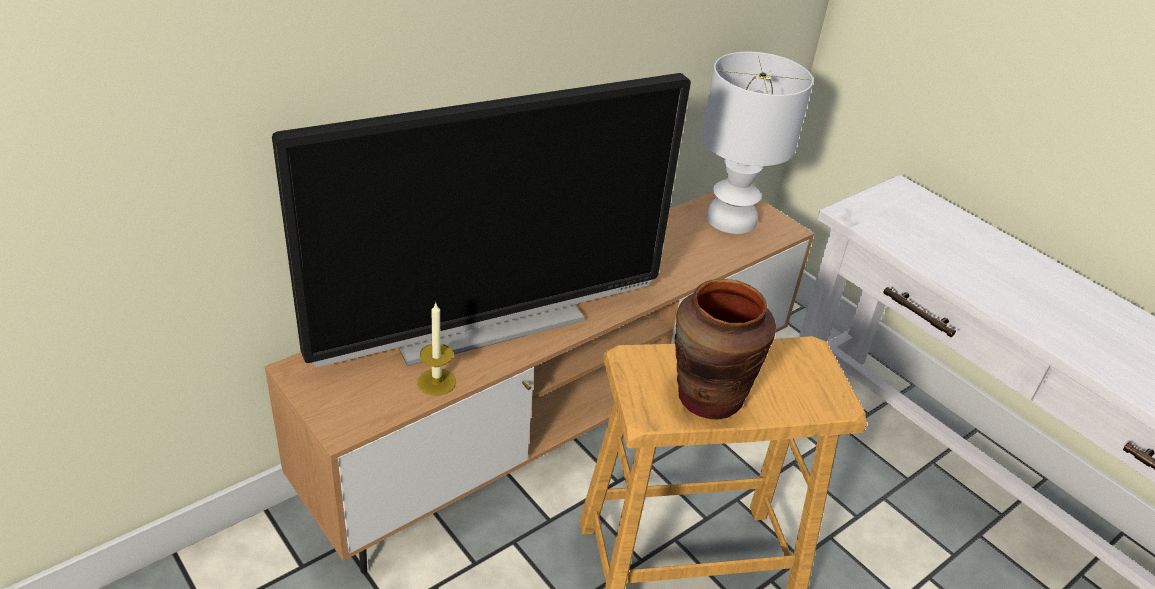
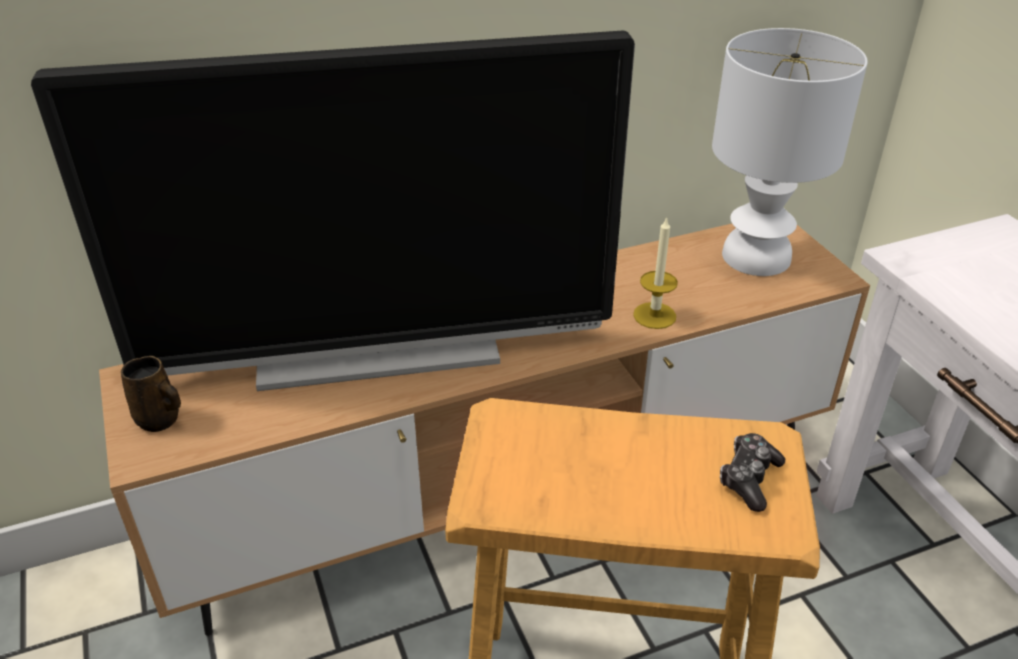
camera: 20 degrees right, 0 degrees up
(341, 399) = (160, 420): none -> brown mug
(436, 382) = (280, 415): candle -> candle (654, 315)
(708, 397) = (583, 488): brown vase -> none
(808, 375) = (749, 478): none -> game controller

